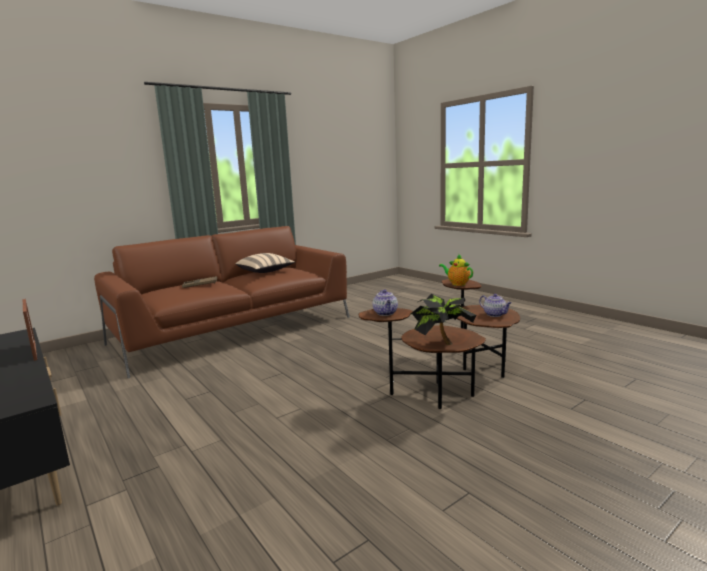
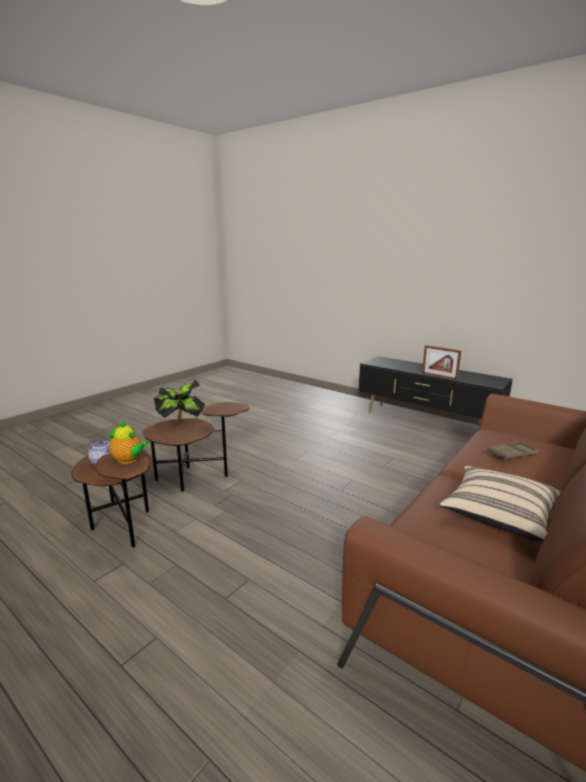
camera: 165 degrees right, 5 degrees up
(385, 313) = (225, 407): teapot -> none

